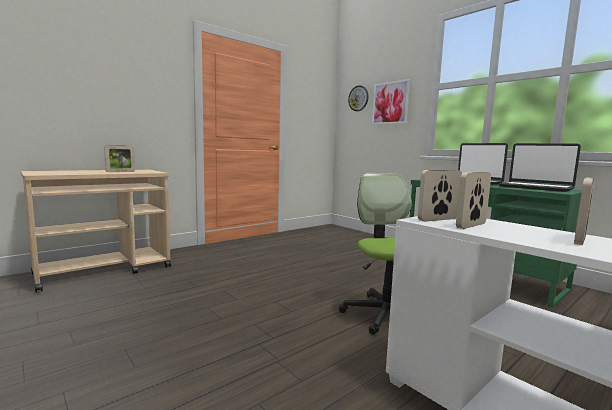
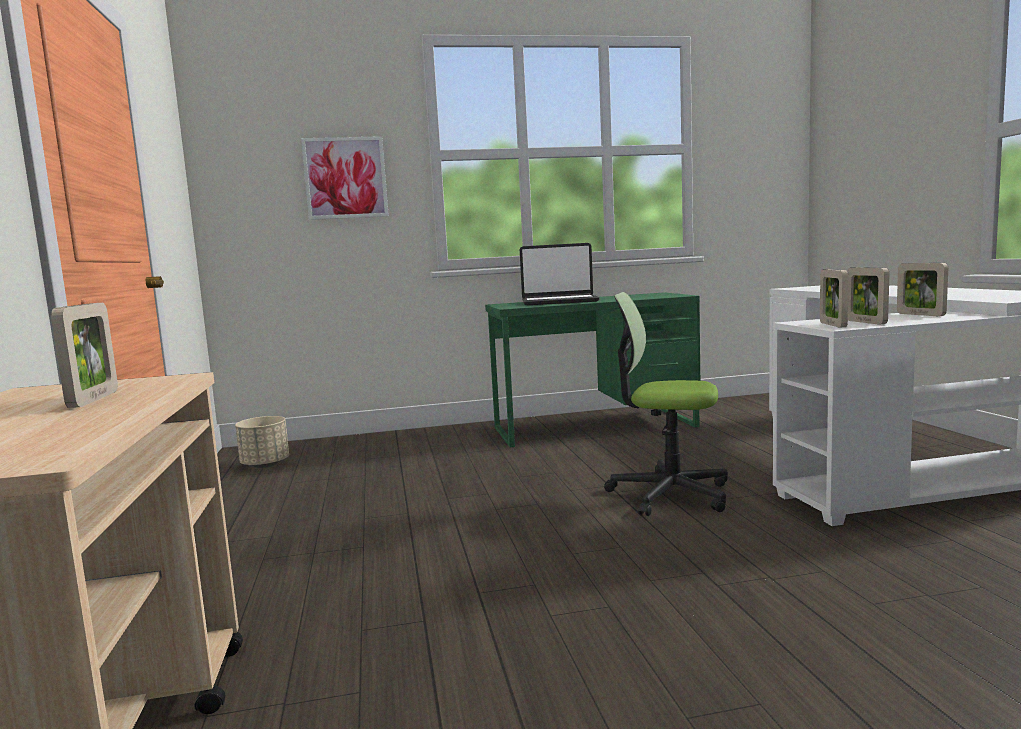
camera: 60 degrees left, 0 degrees up
(320, 232) = (265, 465): none -> beige planter
(358, 98) = (259, 164): wall clock -> none
(535, 188) = (636, 296): laptop -> none

